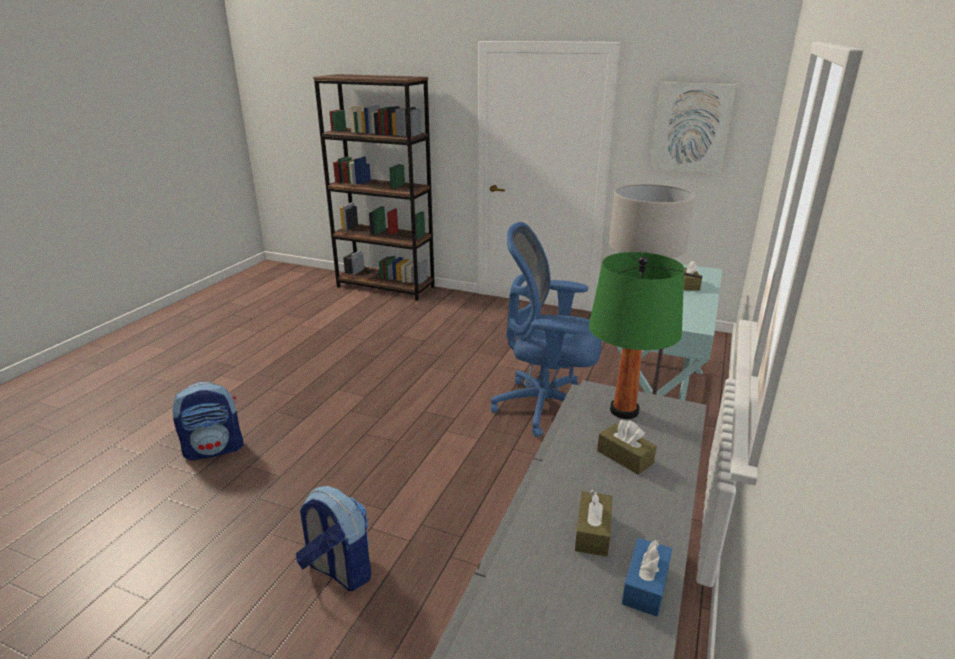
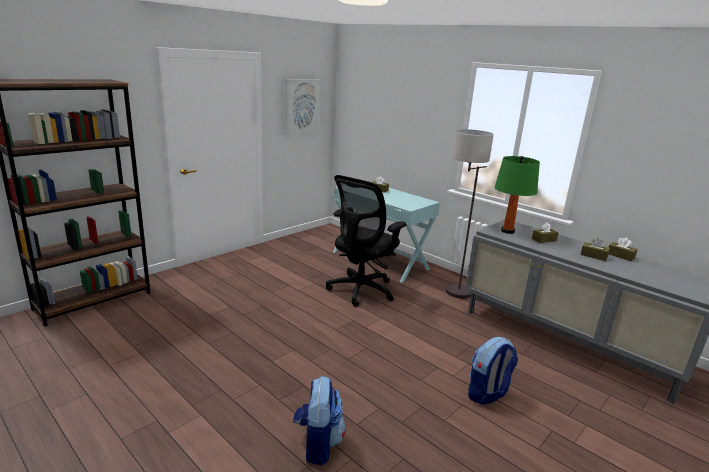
camera: 70 degrees left, 5 degrees down
(549, 406) = (362, 288): blue office chair -> black office chair
(645, 585) = (620, 256): blue tissue box -> brown tissue box

